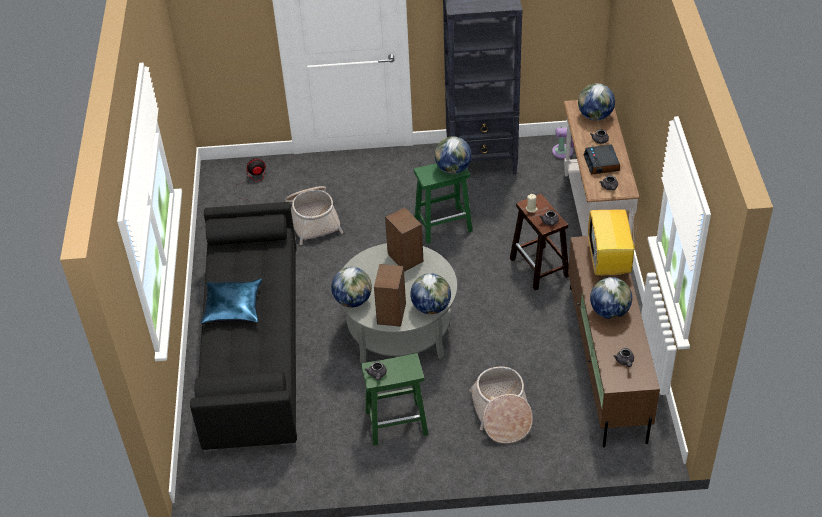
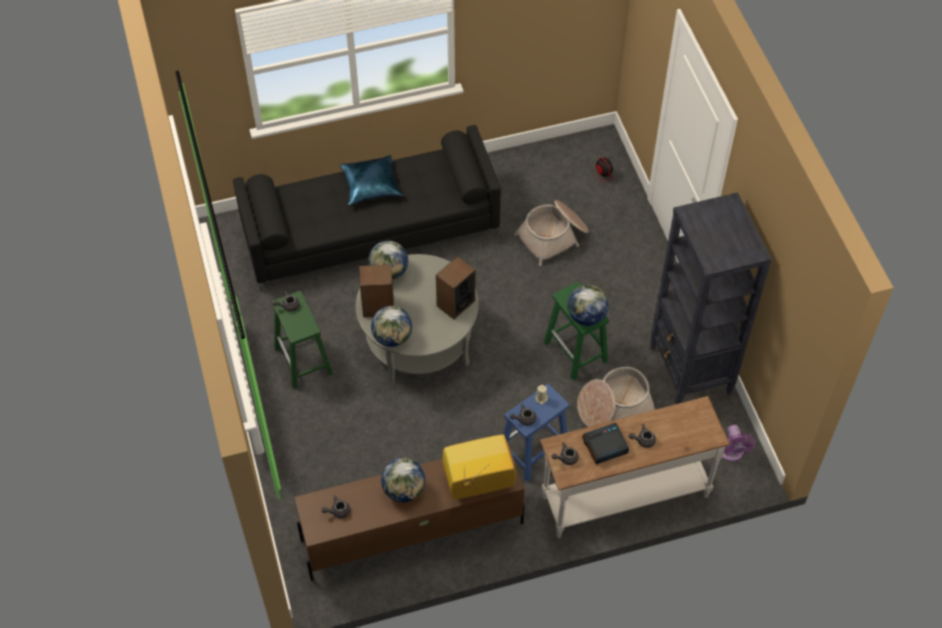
camera: 75 degrees right, 10 degrees up
(501, 413) = (328, 445): basket -> basket (614, 406)
(540, 268) = (533, 452): brown stool -> blue stool
(595, 116) = (687, 430): globe -> none

